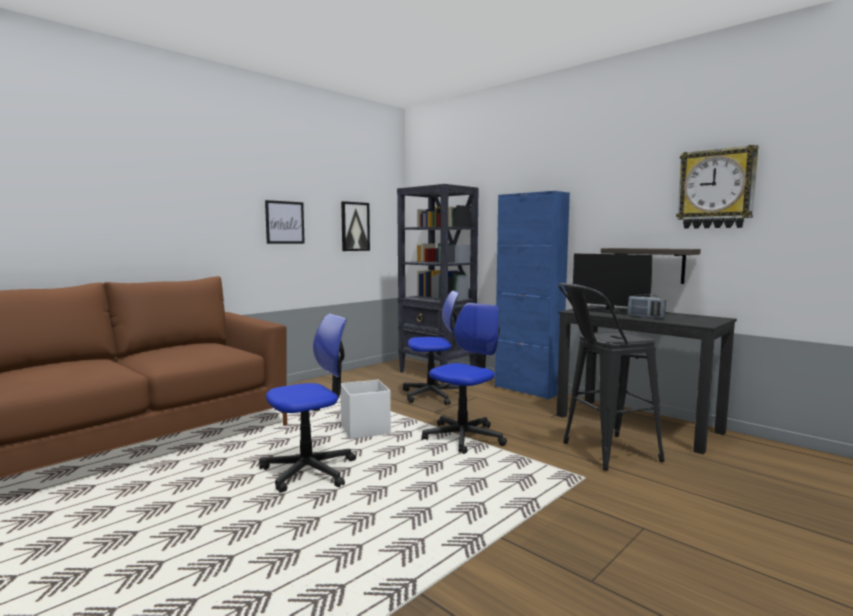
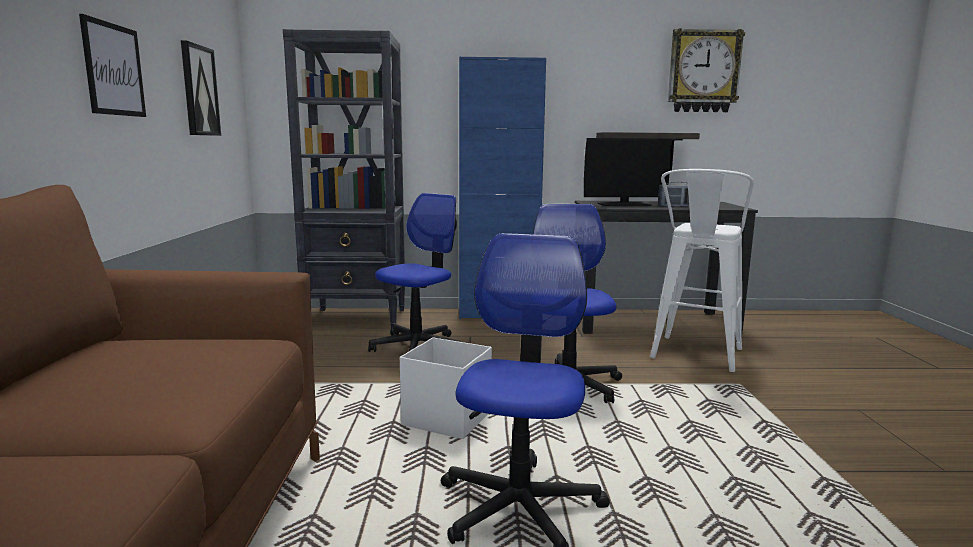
camera: 45 degrees left, 5 degrees up
(602, 453) = (694, 357): black stool -> white stool

